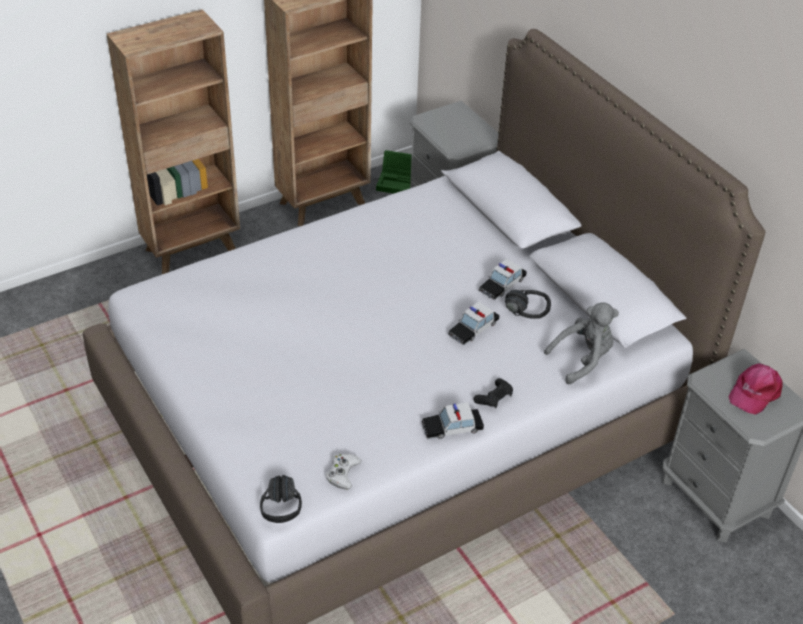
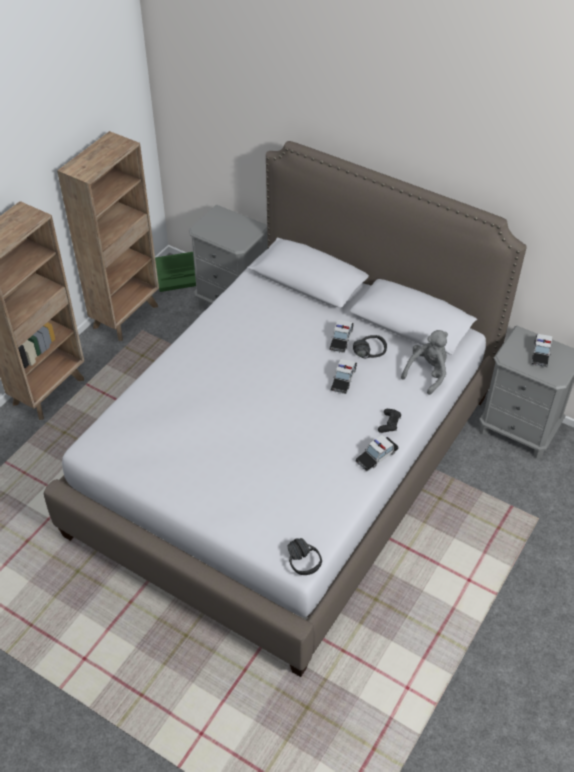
camera: 25 degrees left, 5 degrees up
(342, 473) = (327, 519): white game controller -> none
(754, 392) = (540, 353): pink cap -> toy car

